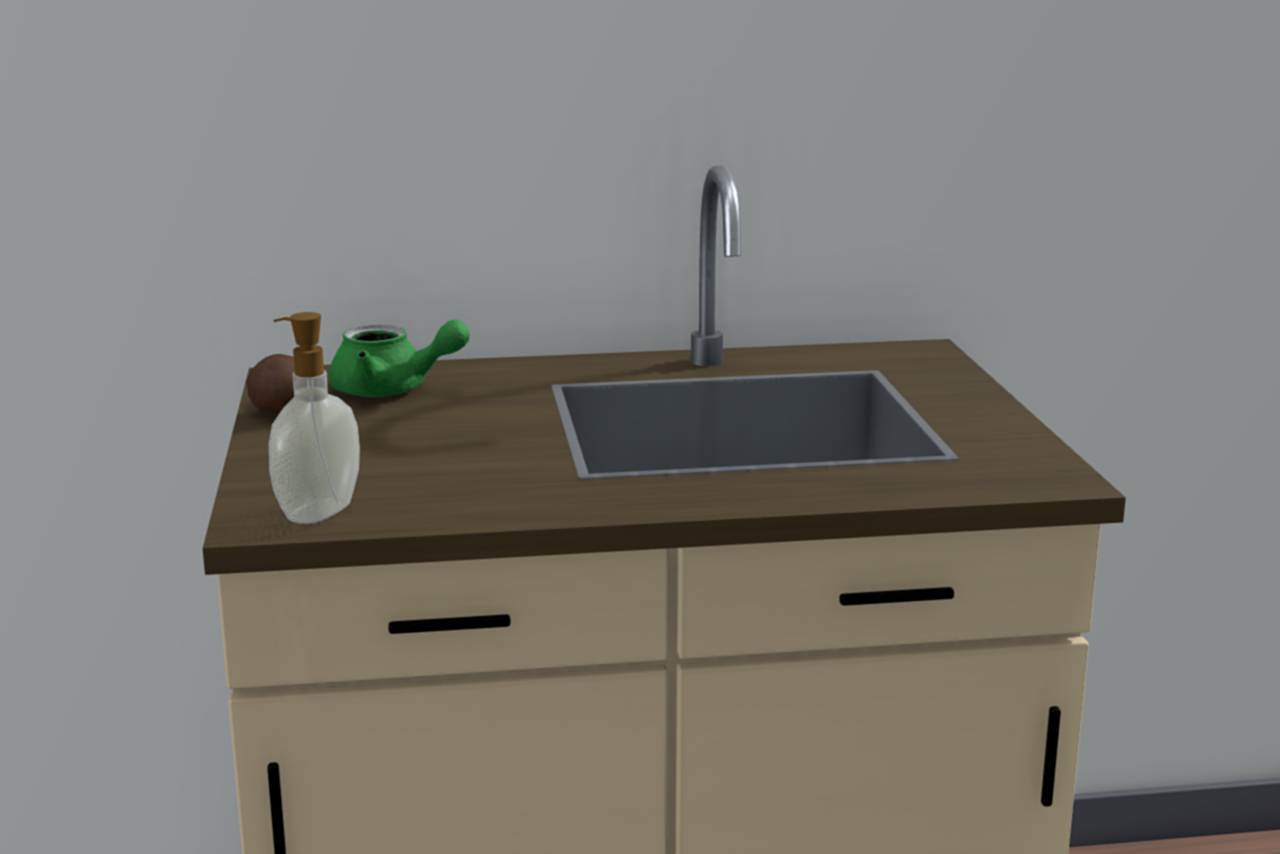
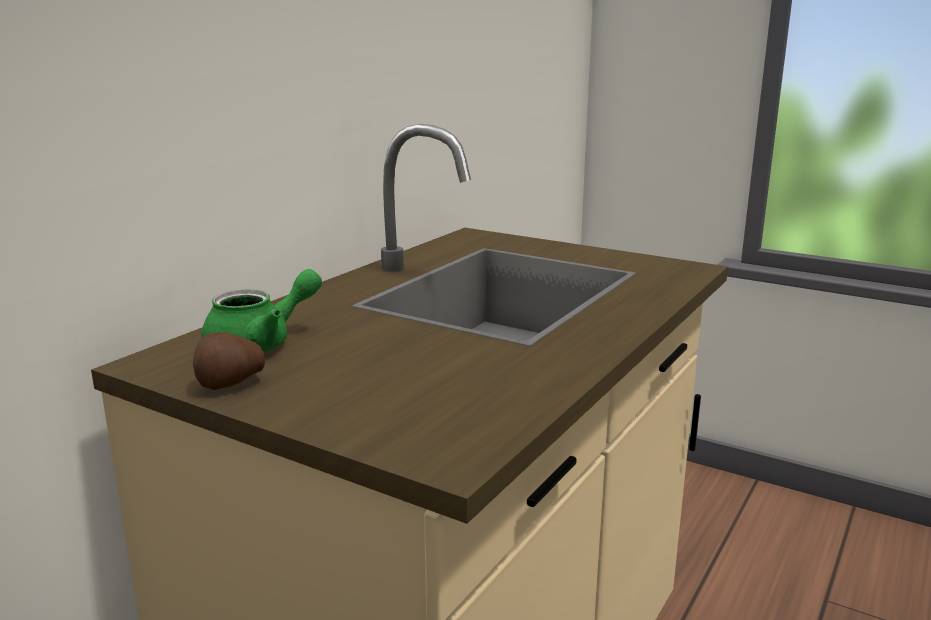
camera: 50 degrees left, 0 degrees up
(316, 512) = (463, 434): soap dispenser -> none

